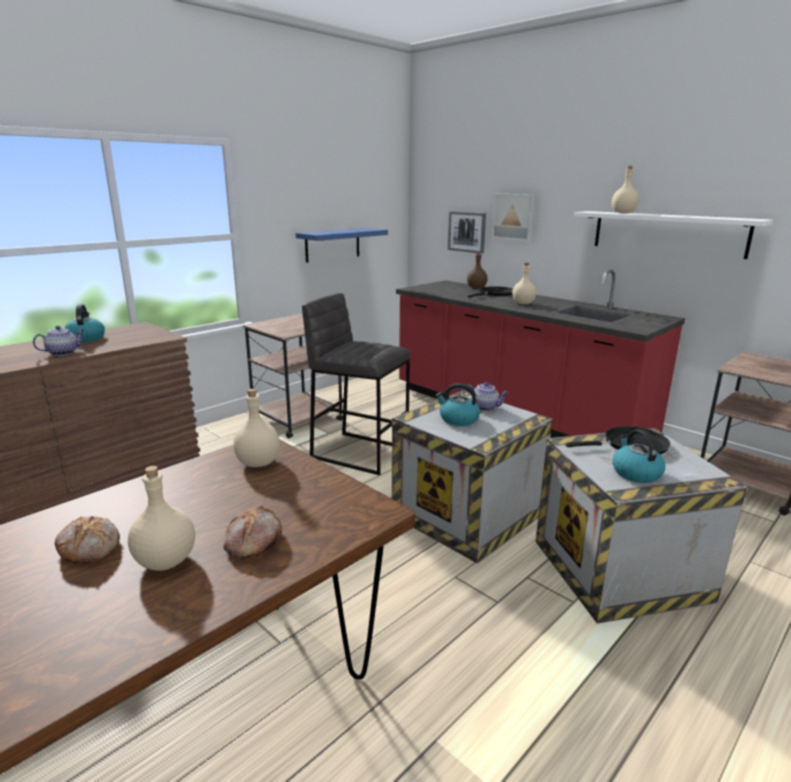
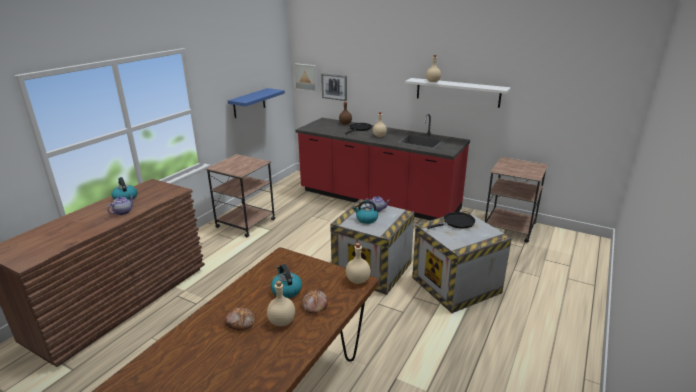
camera: 15 degrees left, 5 degrees up
(257, 463) = (287, 265): beige bottle -> beige bottle (357, 280)
(359, 452) = (296, 240): grey stool -> none
(514, 216) = (365, 78): picture -> picture (306, 77)
(635, 473) = (462, 238): kettle -> kettle (286, 290)

